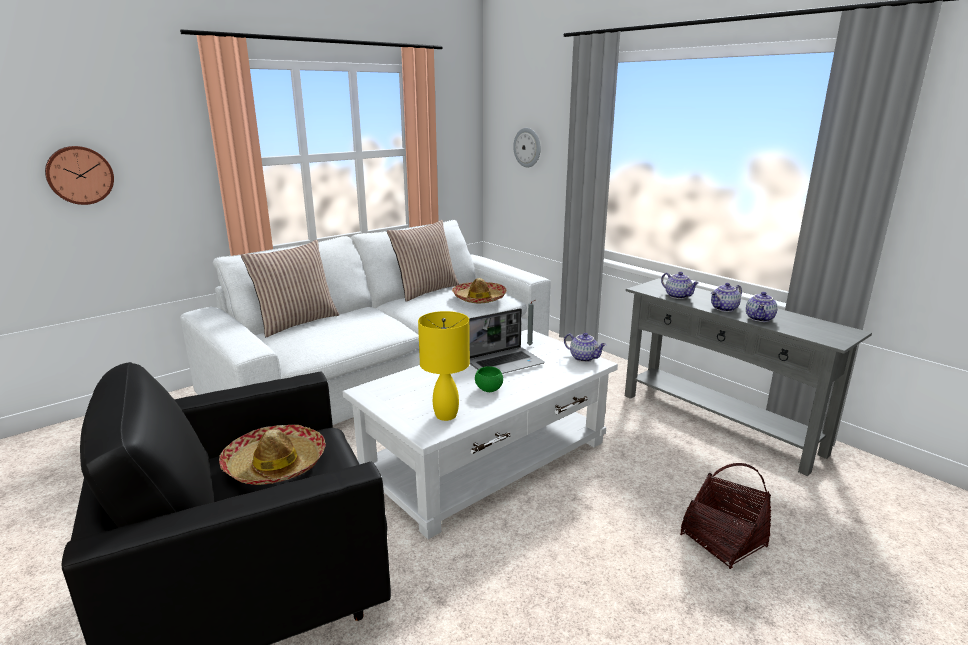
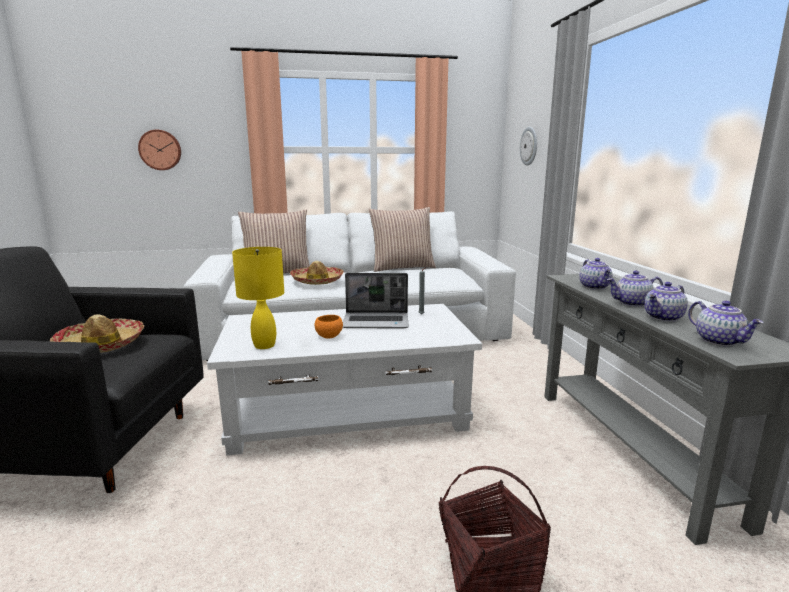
camera: 30 degrees right, 5 degrees down
(479, 298) = (434, 277): hat -> hat (317, 281)
(488, 389) = (329, 336): green bowl -> orange bowl
(584, 358) = (455, 332): teapot -> teapot (719, 341)

